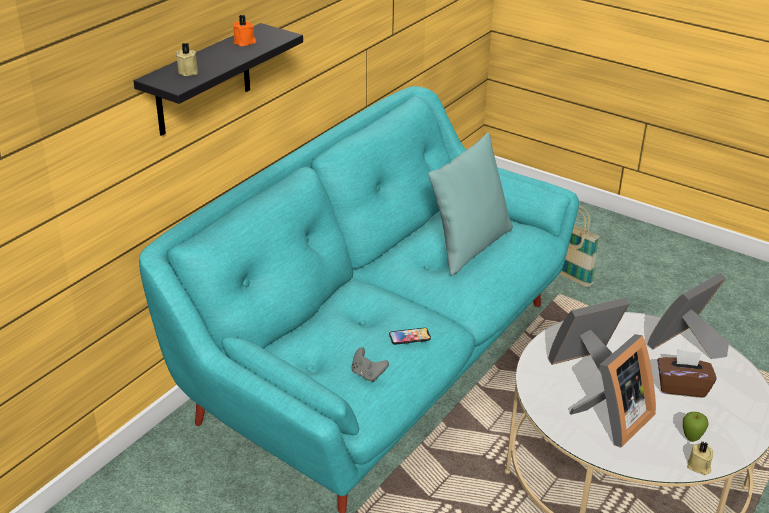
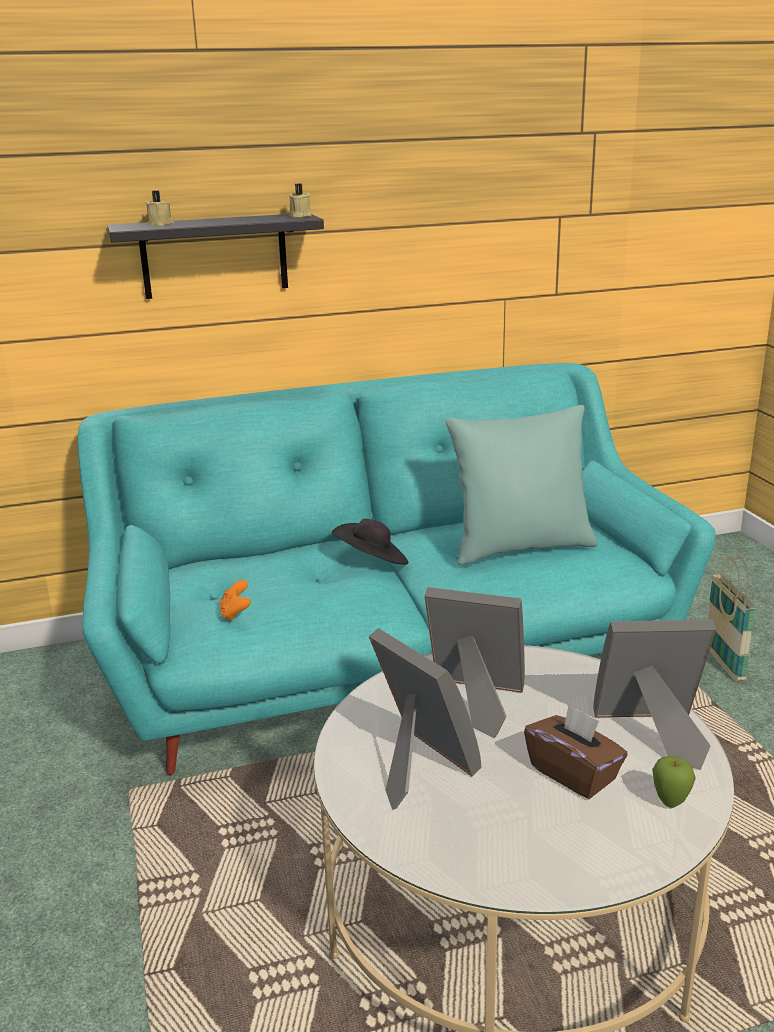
camera: 40 degrees right, 10 degrees down
(245, 42) = (258, 218): orange candle -> none
(368, 374) = (236, 613): grey game controller -> orange game controller
(386, 295) = (372, 562): none -> black hat
(409, 337) = (327, 598): phone -> none
(613, 421) = (419, 766): picture frame -> picture frame turned 120 degrees counterclockwise
(691, 438) = (493, 836): apple -> apple (670, 803)
(699, 466) = (452, 873): beige candle -> beige candle (299, 216)

